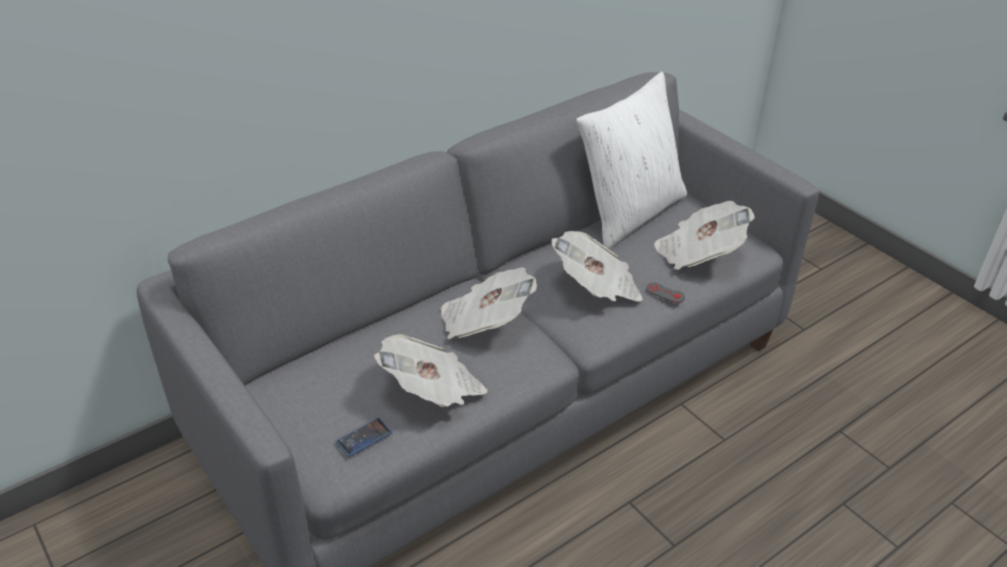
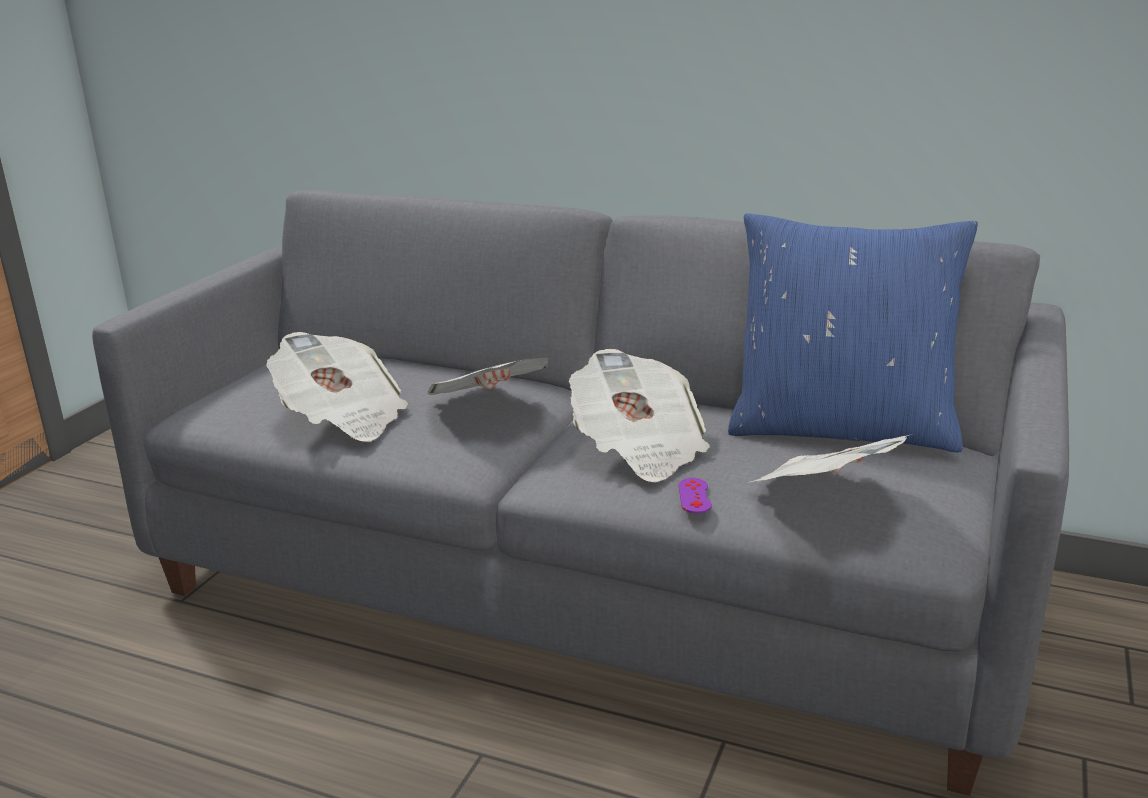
camera: 60 degrees right, 15 degrees down
(364, 438) = (243, 409): phone -> none
(629, 213) = (842, 428): white pillow -> blue pillow
(665, 293) = (694, 496): grey game controller -> purple game controller

